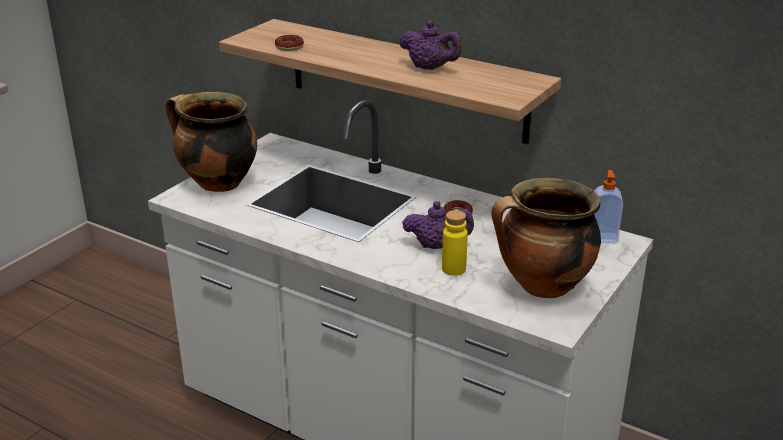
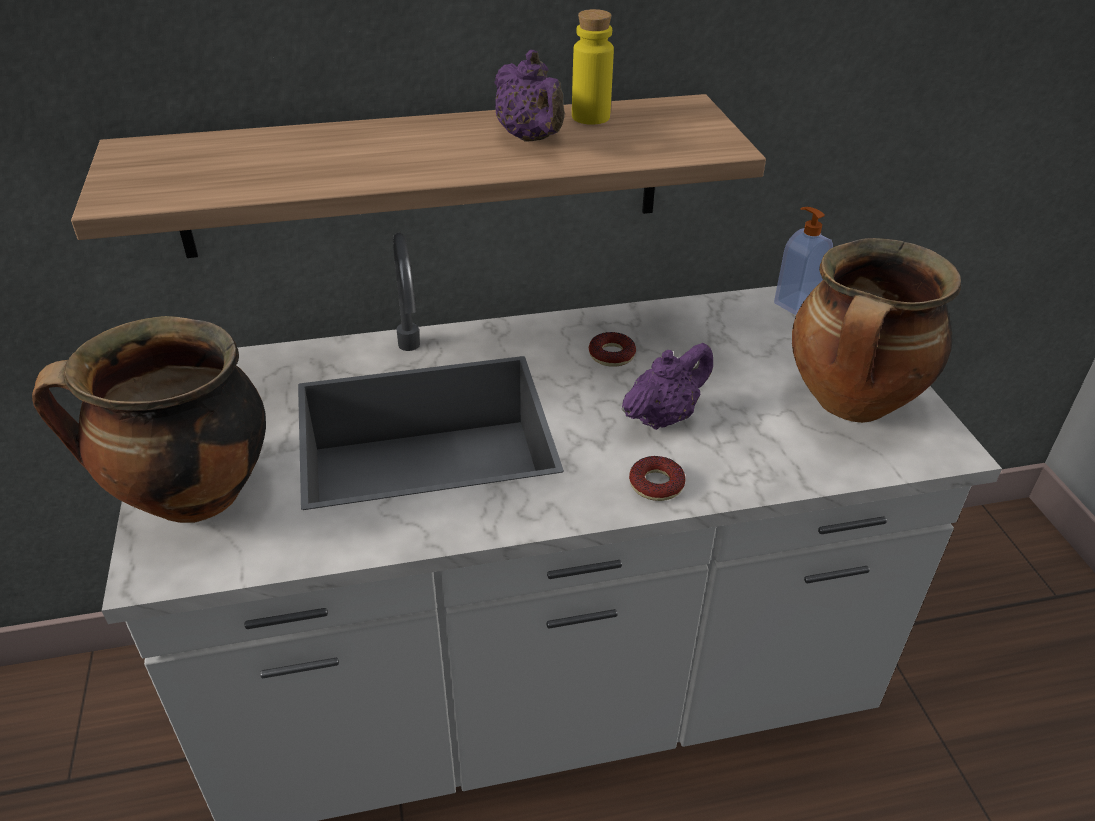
camera: 45 degrees left, 10 degrees up
(289, 47) = (238, 182): donut -> donut (656, 484)
(430, 68) = (531, 138): purple teapot -> purple teapot turned 75 degrees clockwise
(453, 269) = (734, 440): yellow bottle -> yellow bottle (590, 117)

